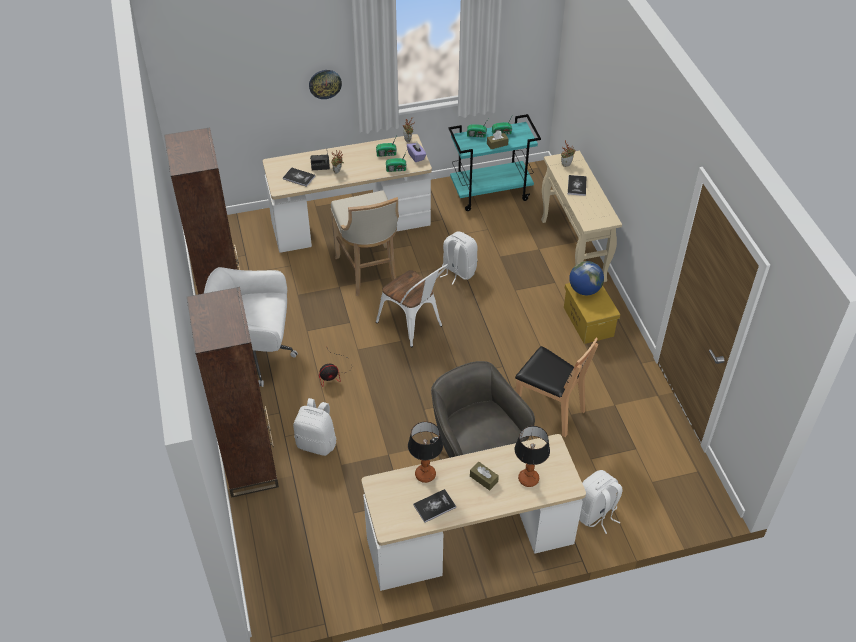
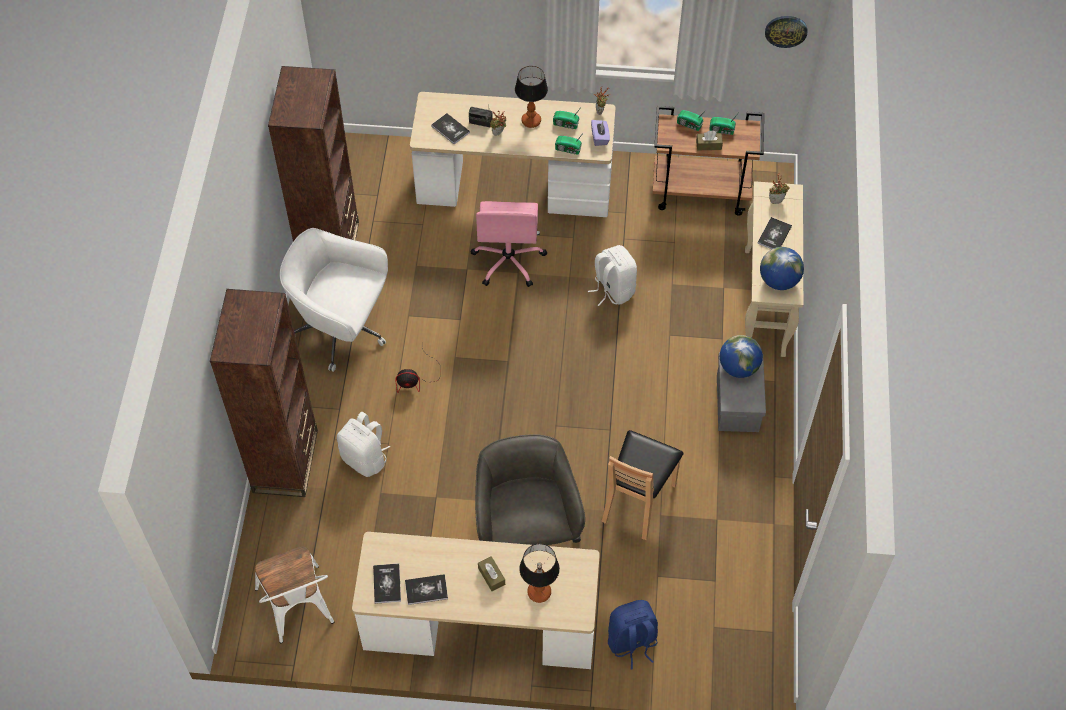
camera: 20 degrees right, 10 degrees up
(325, 83) = (508, 24): wall clock -> wall clock (786, 30)
(369, 273) = (509, 261): beige stool -> pink office chair
(399, 512) = (387, 584): none -> book
(413, 326) = (530, 346): white chair -> white chair (299, 610)
(425, 474) = (432, 550): table lamp -> table lamp (530, 121)
(491, 193) = (701, 192): turquoise cart -> brown cart
(549, 410) = (638, 501): brown chair -> brown chair turned 60 degrees clockwise
(589, 322) = (738, 404): yellow storage box -> grey storage box
(596, 213) = (779, 280): none -> globe
(596, 513) = (632, 642): white backpack -> blue backpack

